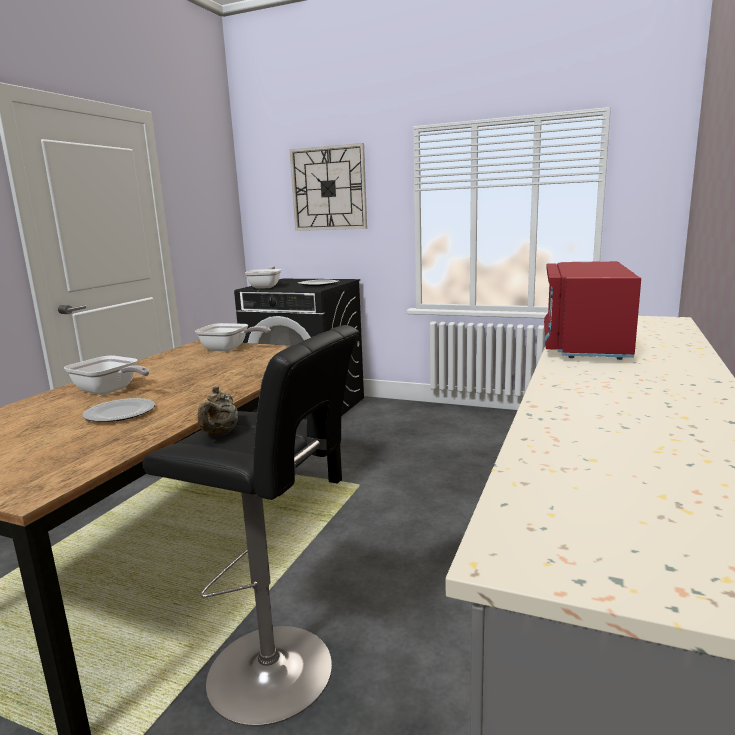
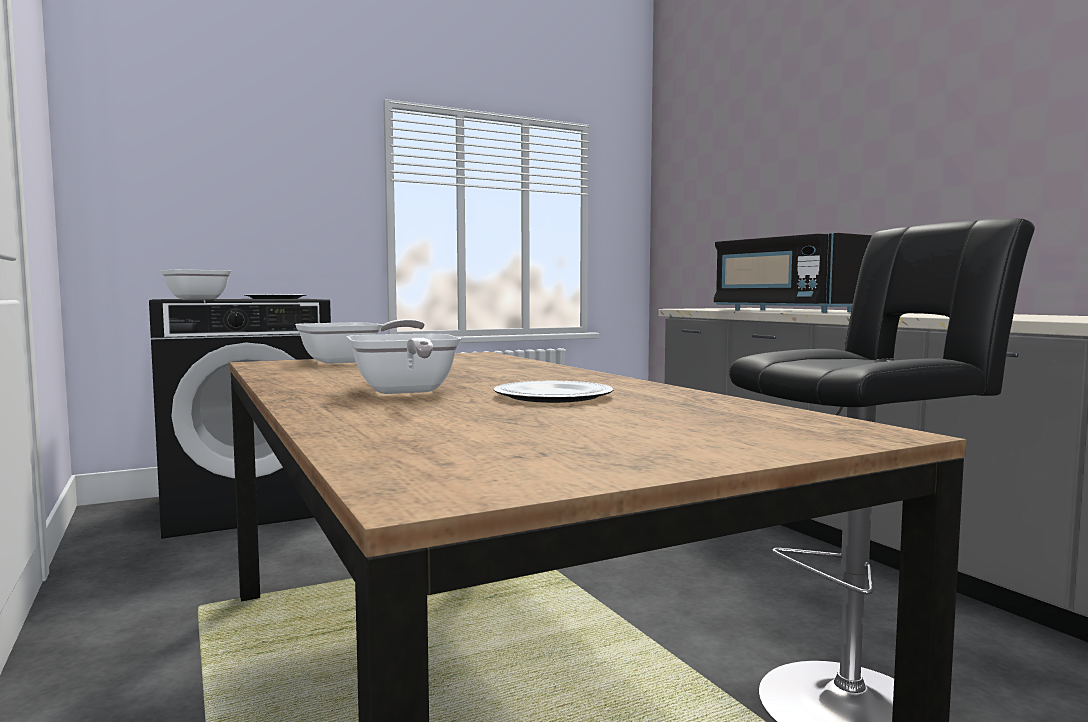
camera: 50 degrees left, 10 degrees down
(110, 391) = (404, 392): frying pan -> frying pan turned 90 degrees clockwise
(219, 434) = (837, 360): beige teapot -> none
(329, 188) = (250, 161): wall clock -> none
(584, 343) = (785, 311): red microwave -> black microwave

